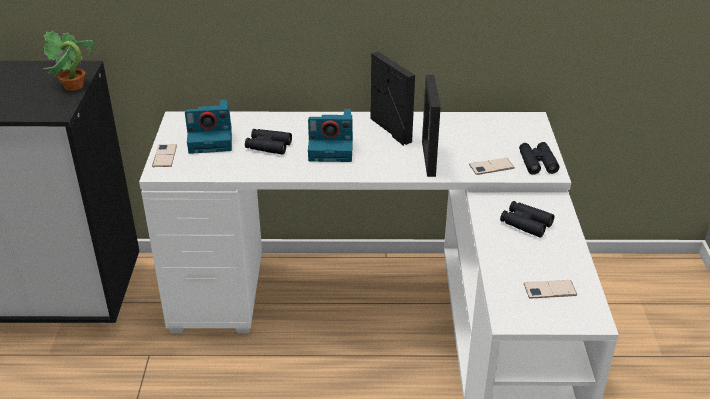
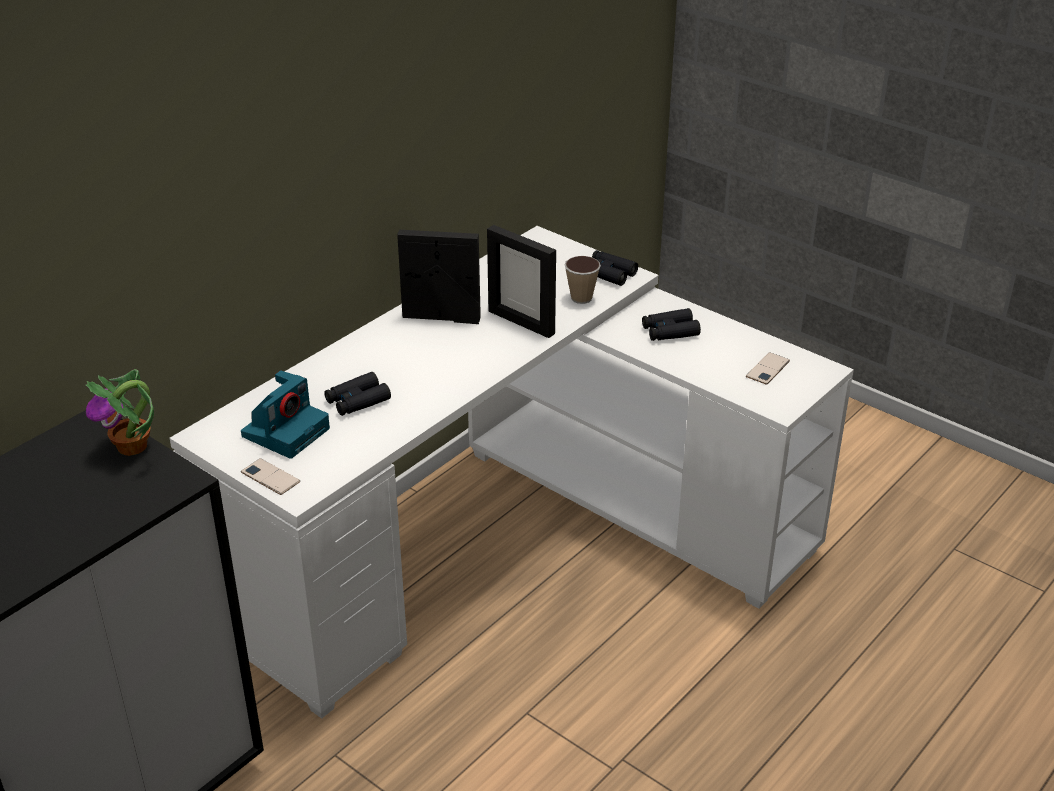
camera: 50 degrees left, 0 degrees up
(332, 148) = (422, 365): camera -> none
(491, 166) = (581, 298): phone -> cup

